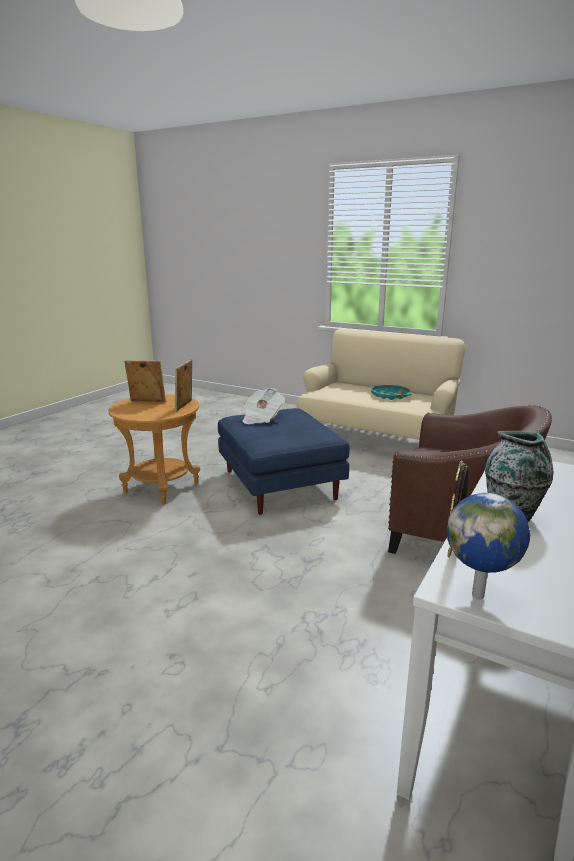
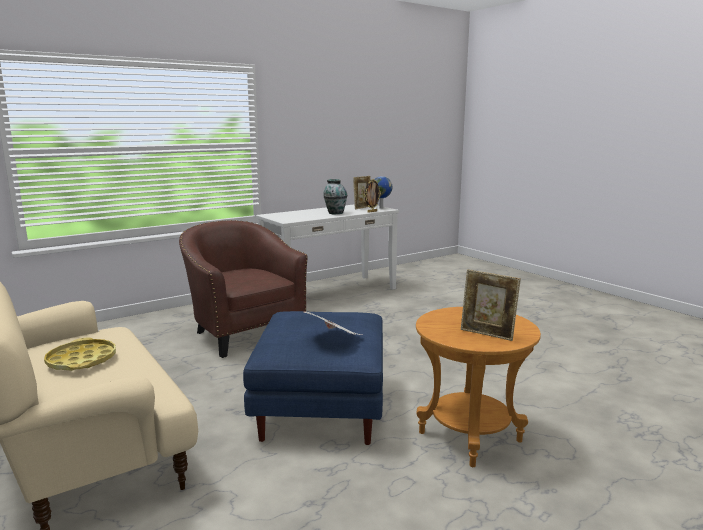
camera: 155 degrees left, 5 degrees down
(185, 406) = (436, 319): picture frame -> picture frame (362, 207)
(390, 395) = (81, 360): turquoise tray -> yellow tray

